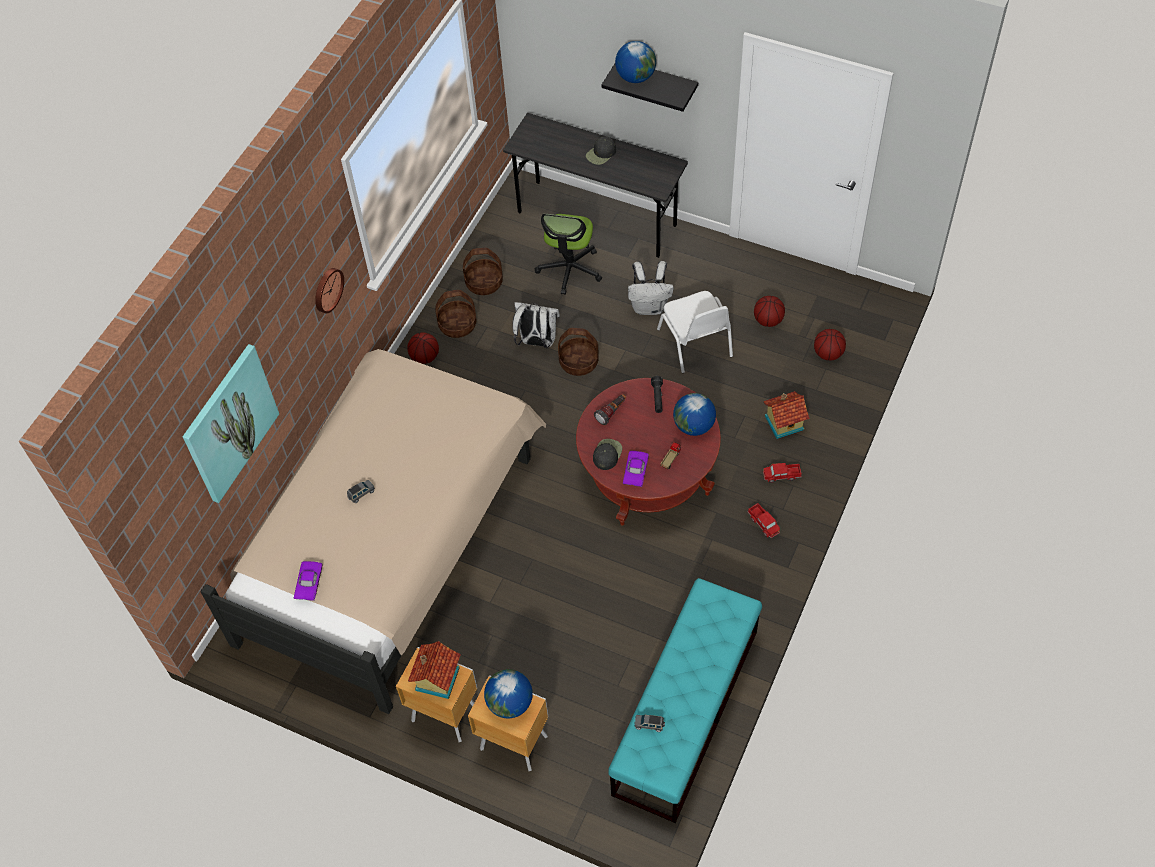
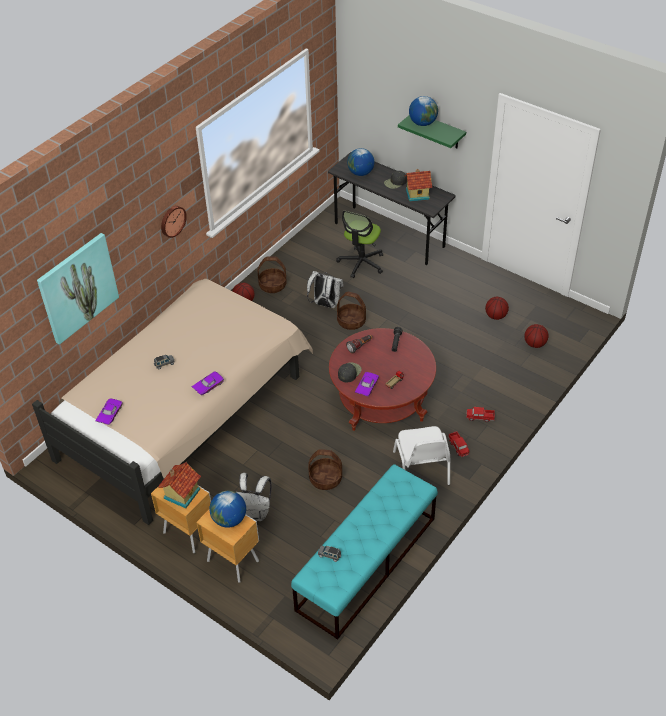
camera: 10 degrees right, 10 degrees down
(429, 515) = (207, 385): none -> purple toy car
(484, 282) = (299, 262): basket -> basket (326, 478)
(650, 307) = (412, 294): white backpack -> white backpack (255, 513)
(657, 82) = (439, 131): black shelf -> green shelf
(693, 426) = (417, 364): globe -> globe (360, 173)
(695, 343) = (439, 322): white chair -> white chair (421, 469)
(783, 422) = (490, 383): toy house -> toy house (417, 193)

